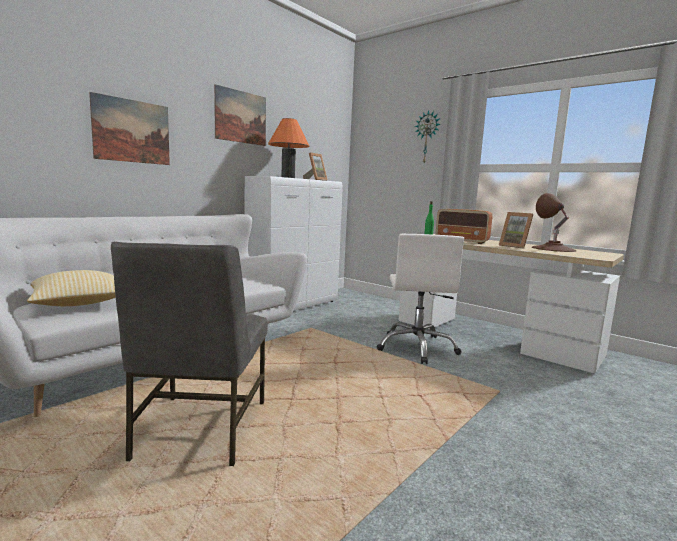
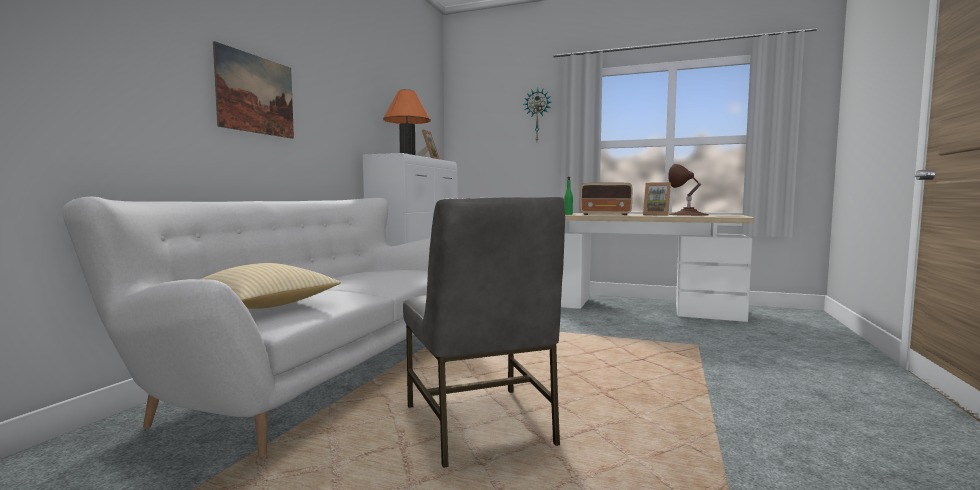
camera: 20 degrees left, 5 degrees down
(241, 117) = (356, 86): picture -> none
(417, 347) = (588, 325): white office chair -> none

